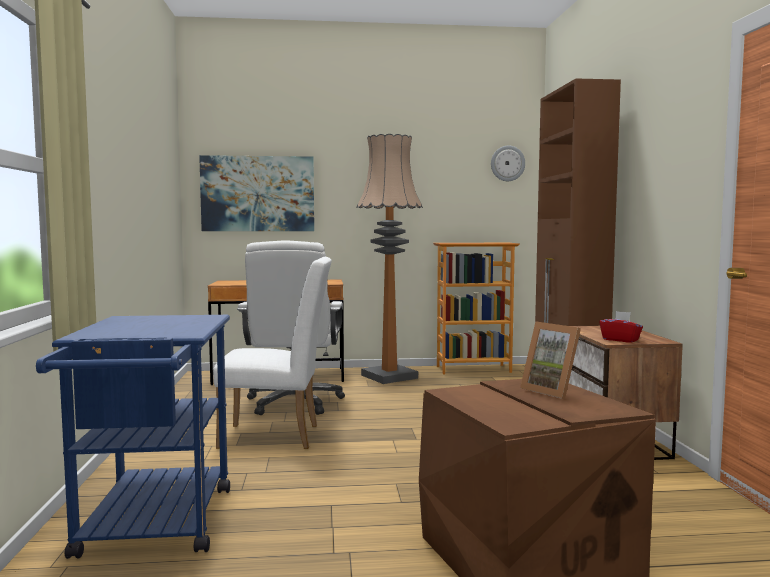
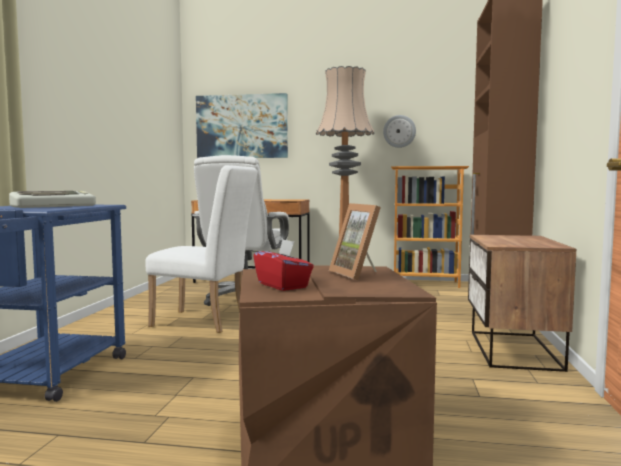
camera: 15 degrees right, 0 degrees up
(164, 323) = (54, 206): none -> keyboard
(507, 163) = (464, 93): wall clock -> wall clock (399, 131)
(620, 340) = (510, 244): red tissue box -> red tissue box (283, 285)

